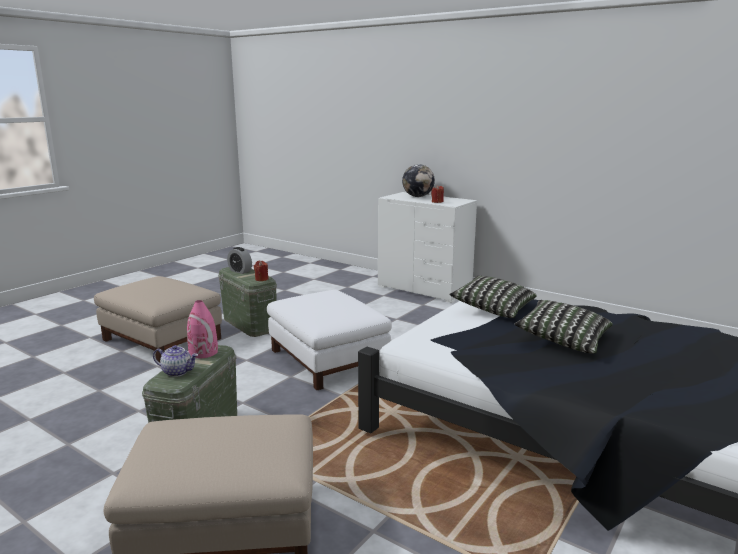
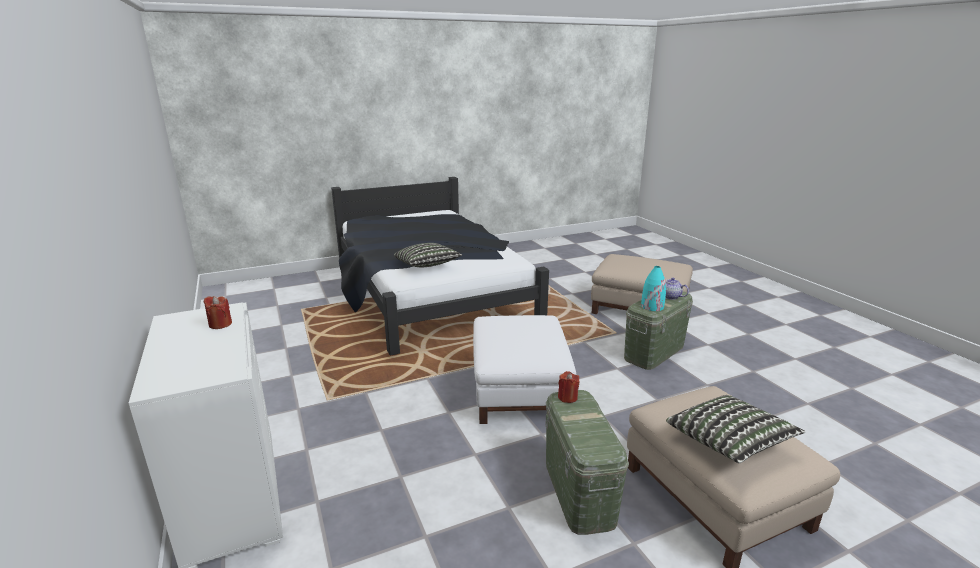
camera: 150 degrees left, 5 degrees up
(203, 352) = (652, 306): pink vase -> turquoise vase
(240, 271) = (592, 433): alarm clock -> none
(418, 196) = (185, 357): globe -> none
(563, 340) = (437, 241): pillow -> pillow (729, 442)

